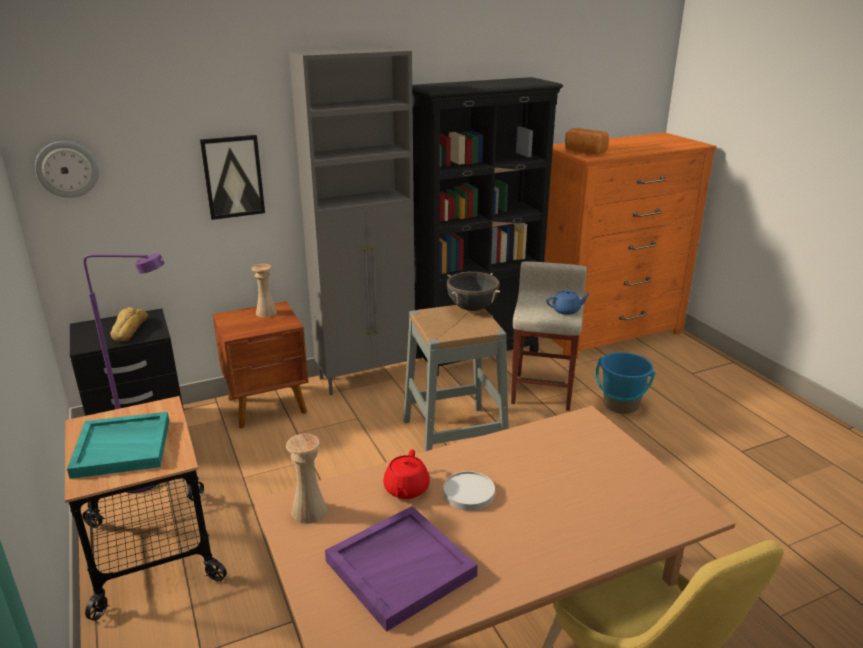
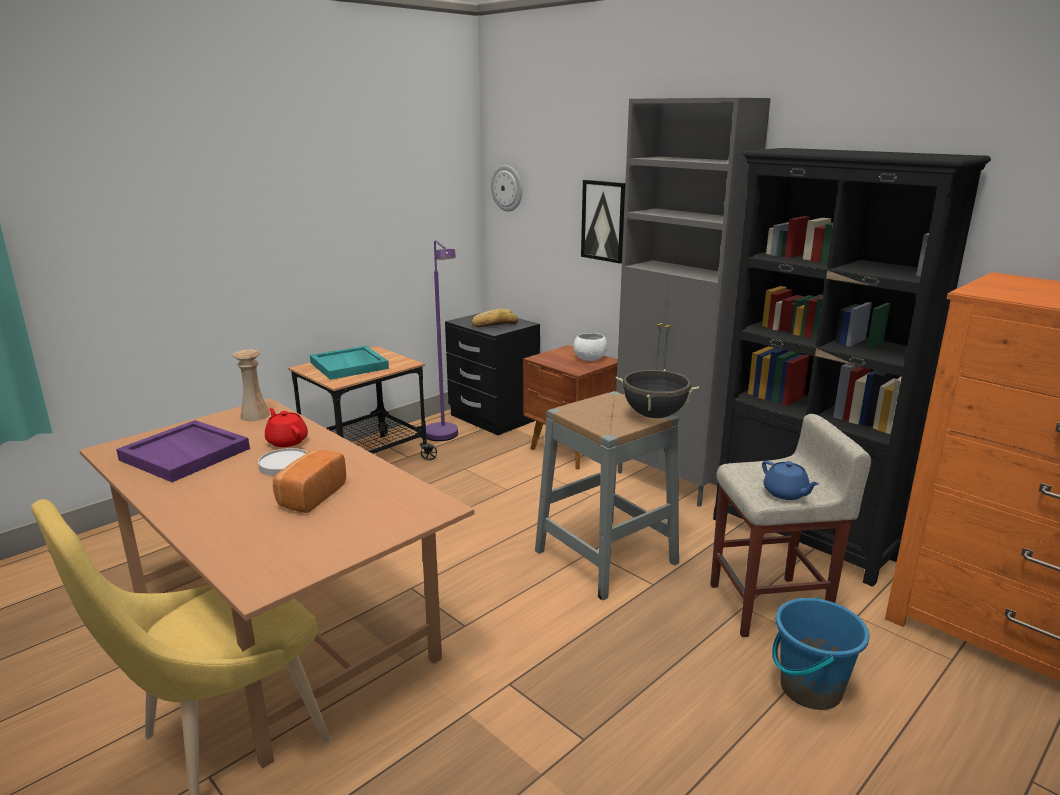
camera: 70 degrees right, 5 degrees down
(266, 312) = (590, 359): beige vase -> white bowl
(406, 489) = (287, 441): red teapot -> red teapot turned 60 degrees clockwise
(584, 152) = (1005, 288): bread -> bread (309, 496)

